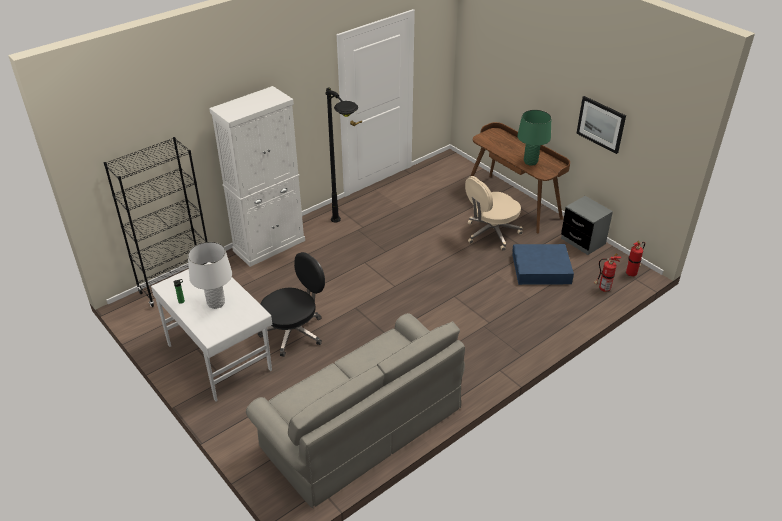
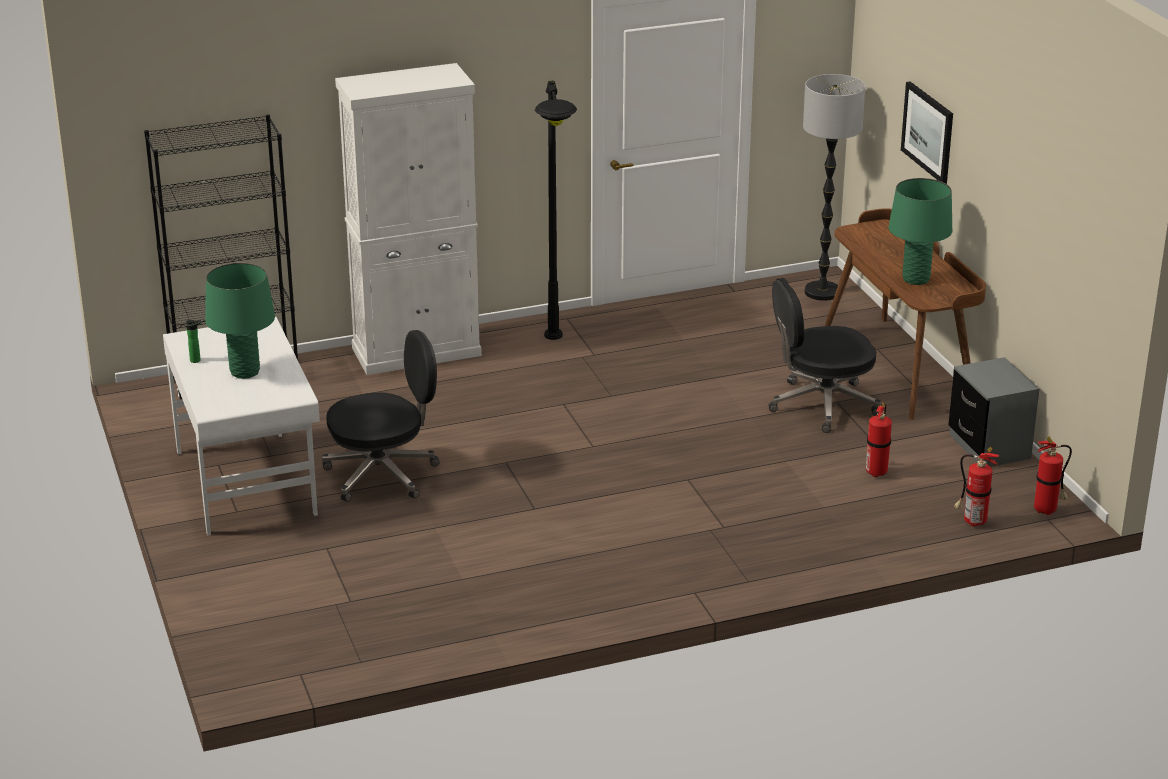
camera: 20 degrees right, 10 degrees down
(216, 303) = (244, 372): white table lamp -> green table lamp
(361, 426) = (413, 614): grey sofa -> none
(452, 165) = (822, 292): none -> floor lamp
(491, 234) = (821, 405): beige office chair -> black office chair
(541, 269) = (877, 472): blue storage box -> fire extinguisher
(601, 124) = (1027, 214): picture -> picture (928, 132)

